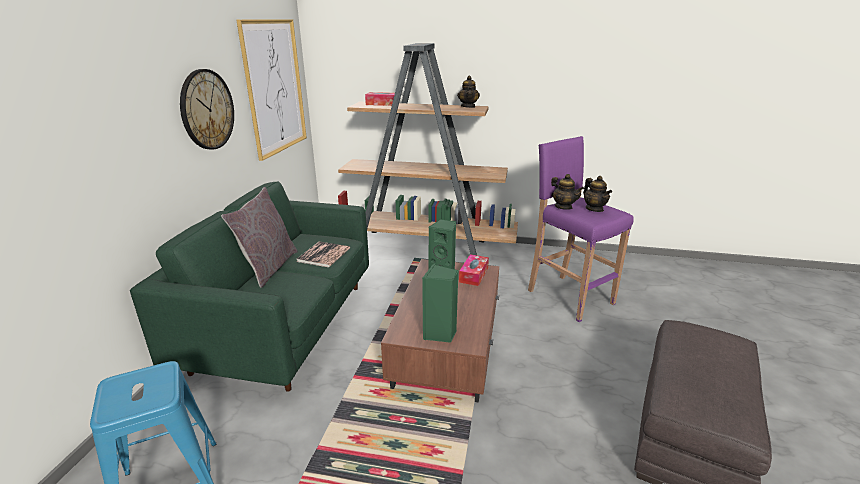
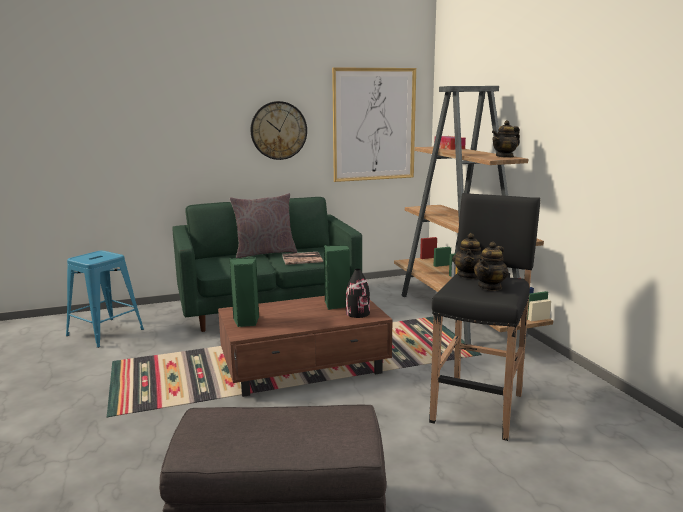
camera: 60 degrees right, 10 degrees down
(473, 275) = (358, 313): tissue box -> black vase
(568, 296) = (479, 407): purple stool -> black stool

